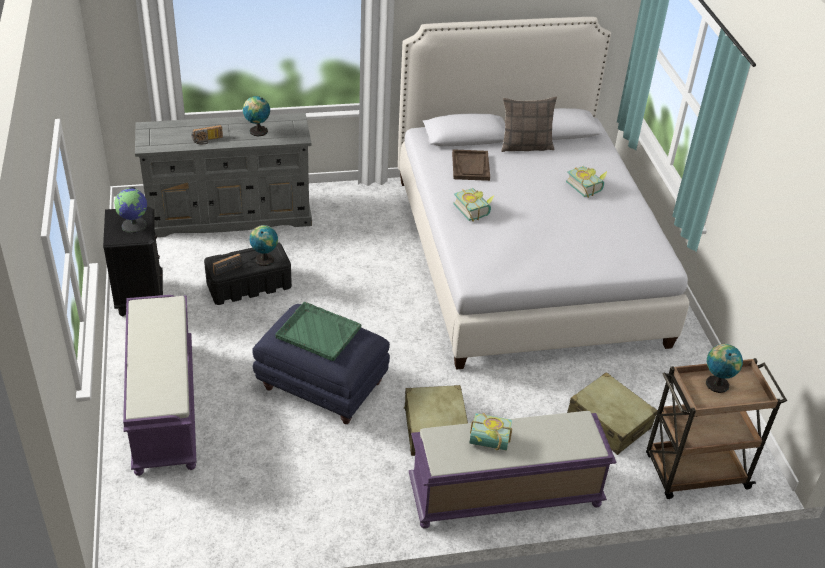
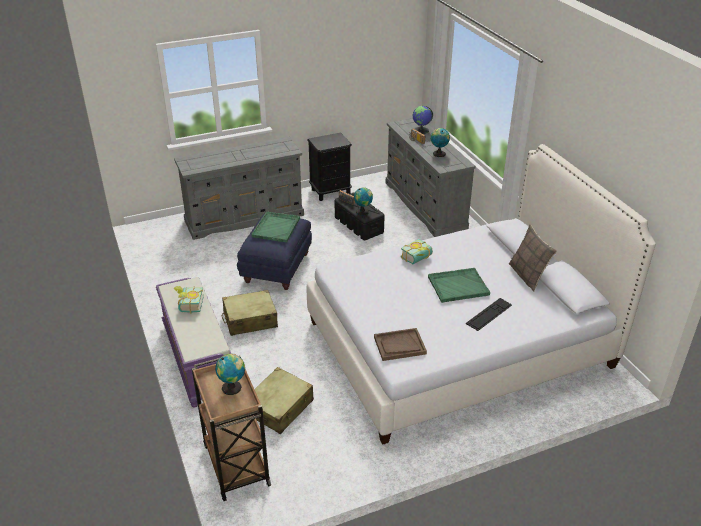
camera: 80 degrees right, 5 degrees down
(134, 225) = (330, 143): globe -> globe (421, 130)
(163, 405) = (245, 217): purple bench -> grey dresser
(470, 166) = (476, 251): brown tray -> brown tray (399, 345)
(534, 194) = (457, 286): none -> green tray
(586, 186) = (489, 314): book -> keyboard

